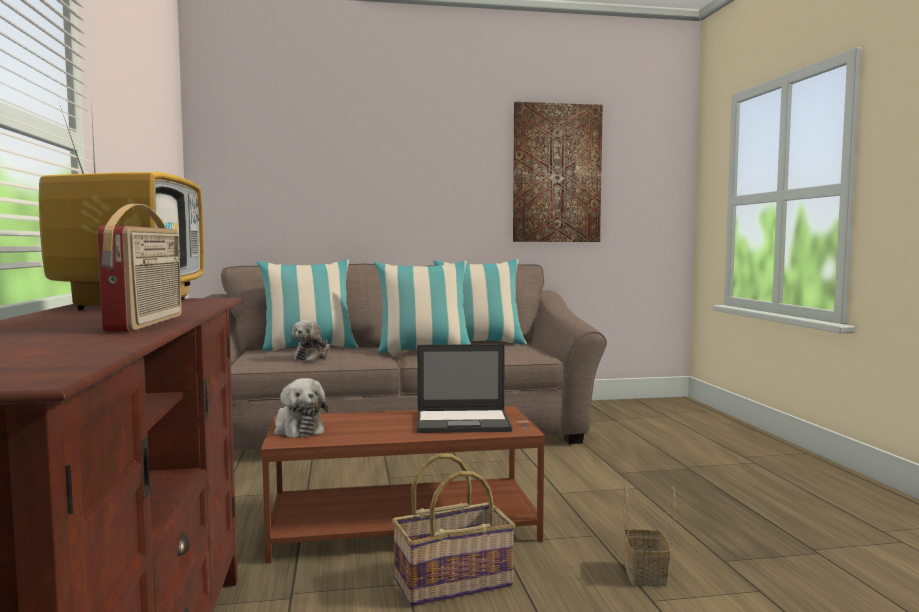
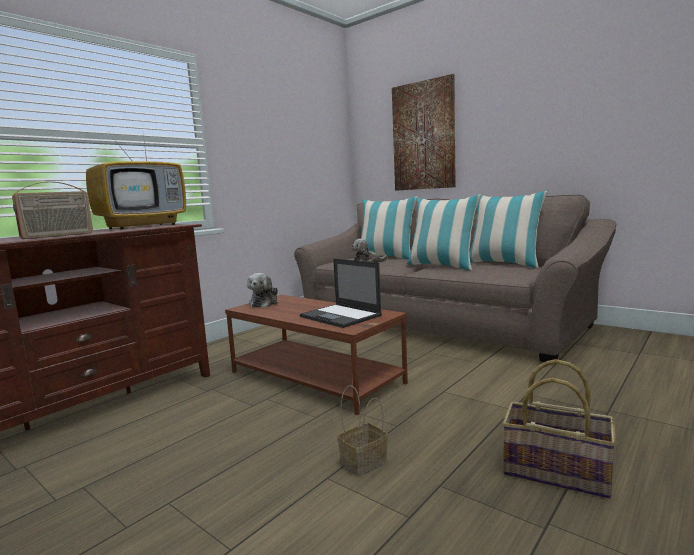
camera: 50 degrees right, 5 degrees up
(453, 581) = (269, 414): basket -> basket (556, 471)
(557, 173) = (626, 100): picture -> picture (423, 136)

